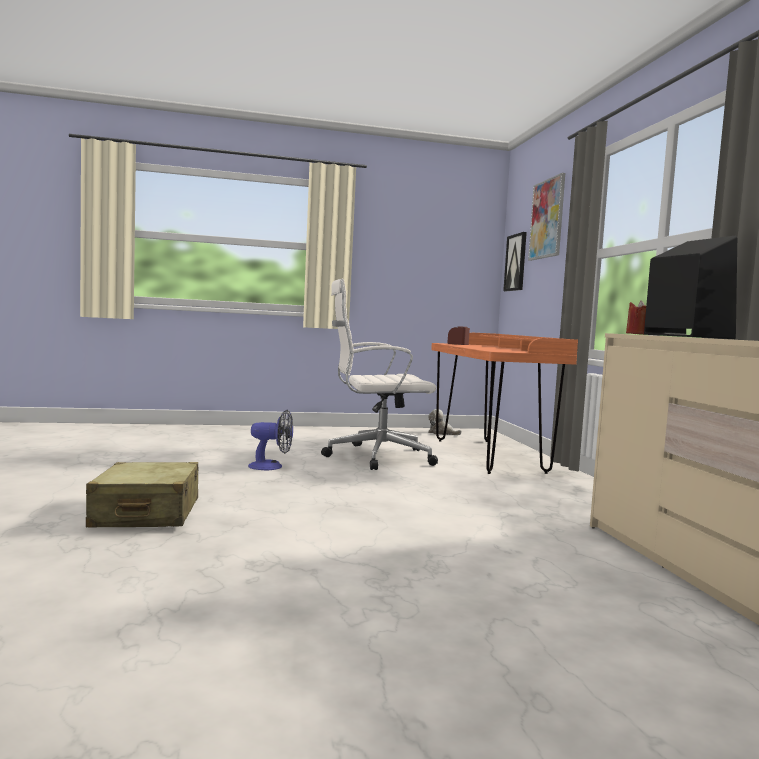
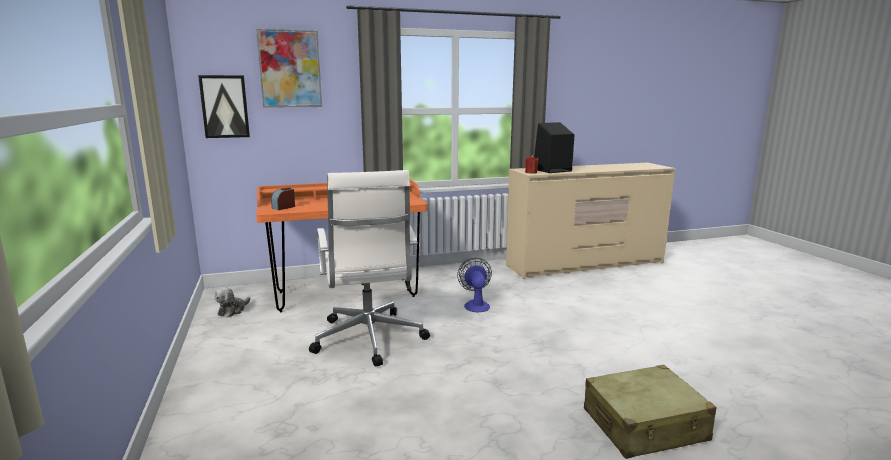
camera: 95 degrees left, 10 degrees up
(272, 466) = (439, 391): fan -> fan (476, 304)

